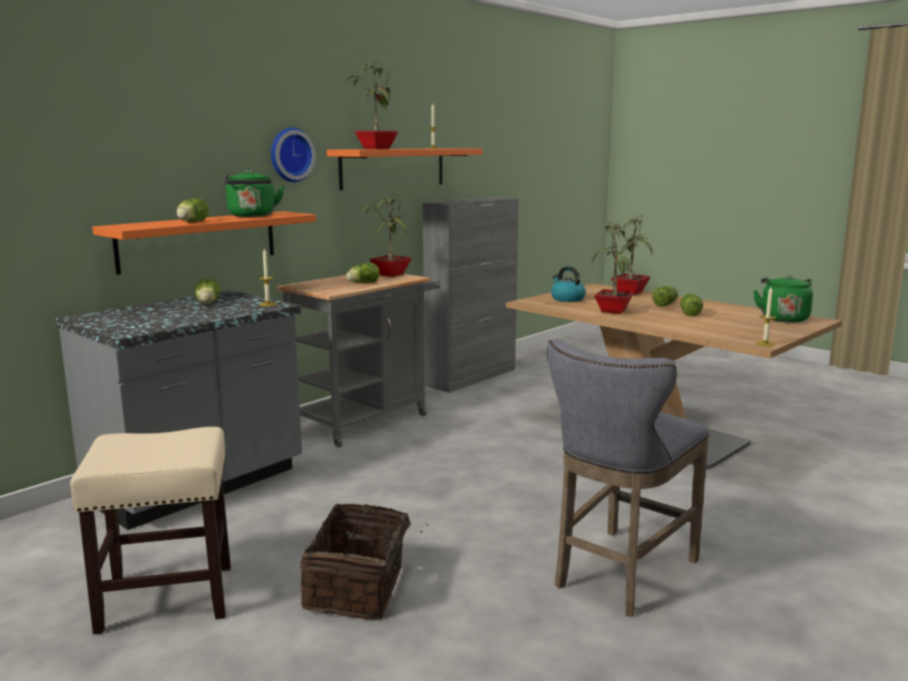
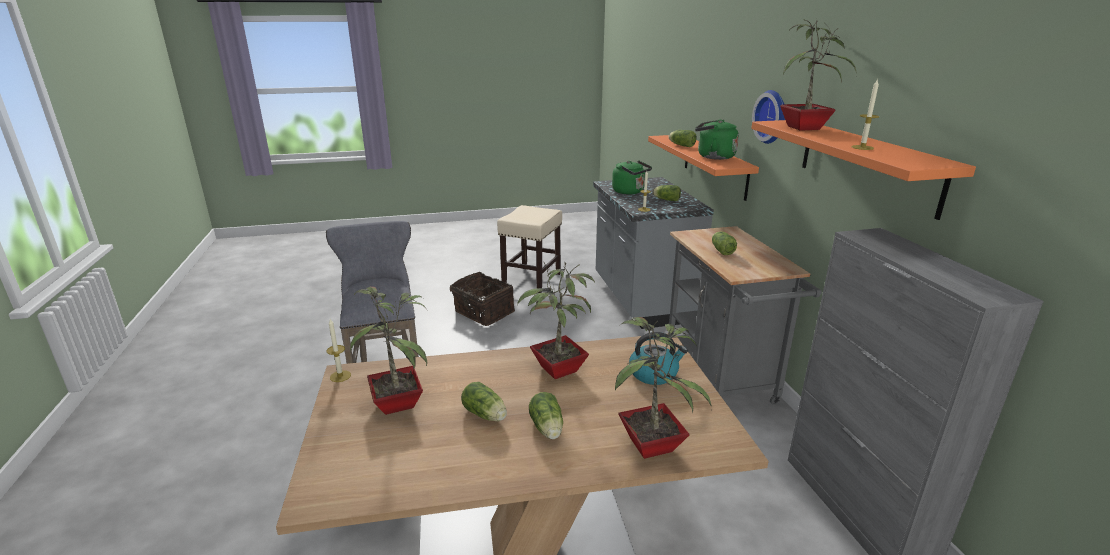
camera: 125 degrees right, 10 degrees up
(389, 274) = (766, 269): potted plant -> potted plant (400, 403)
(783, 318) = (364, 471): green kettle -> green kettle (630, 192)

